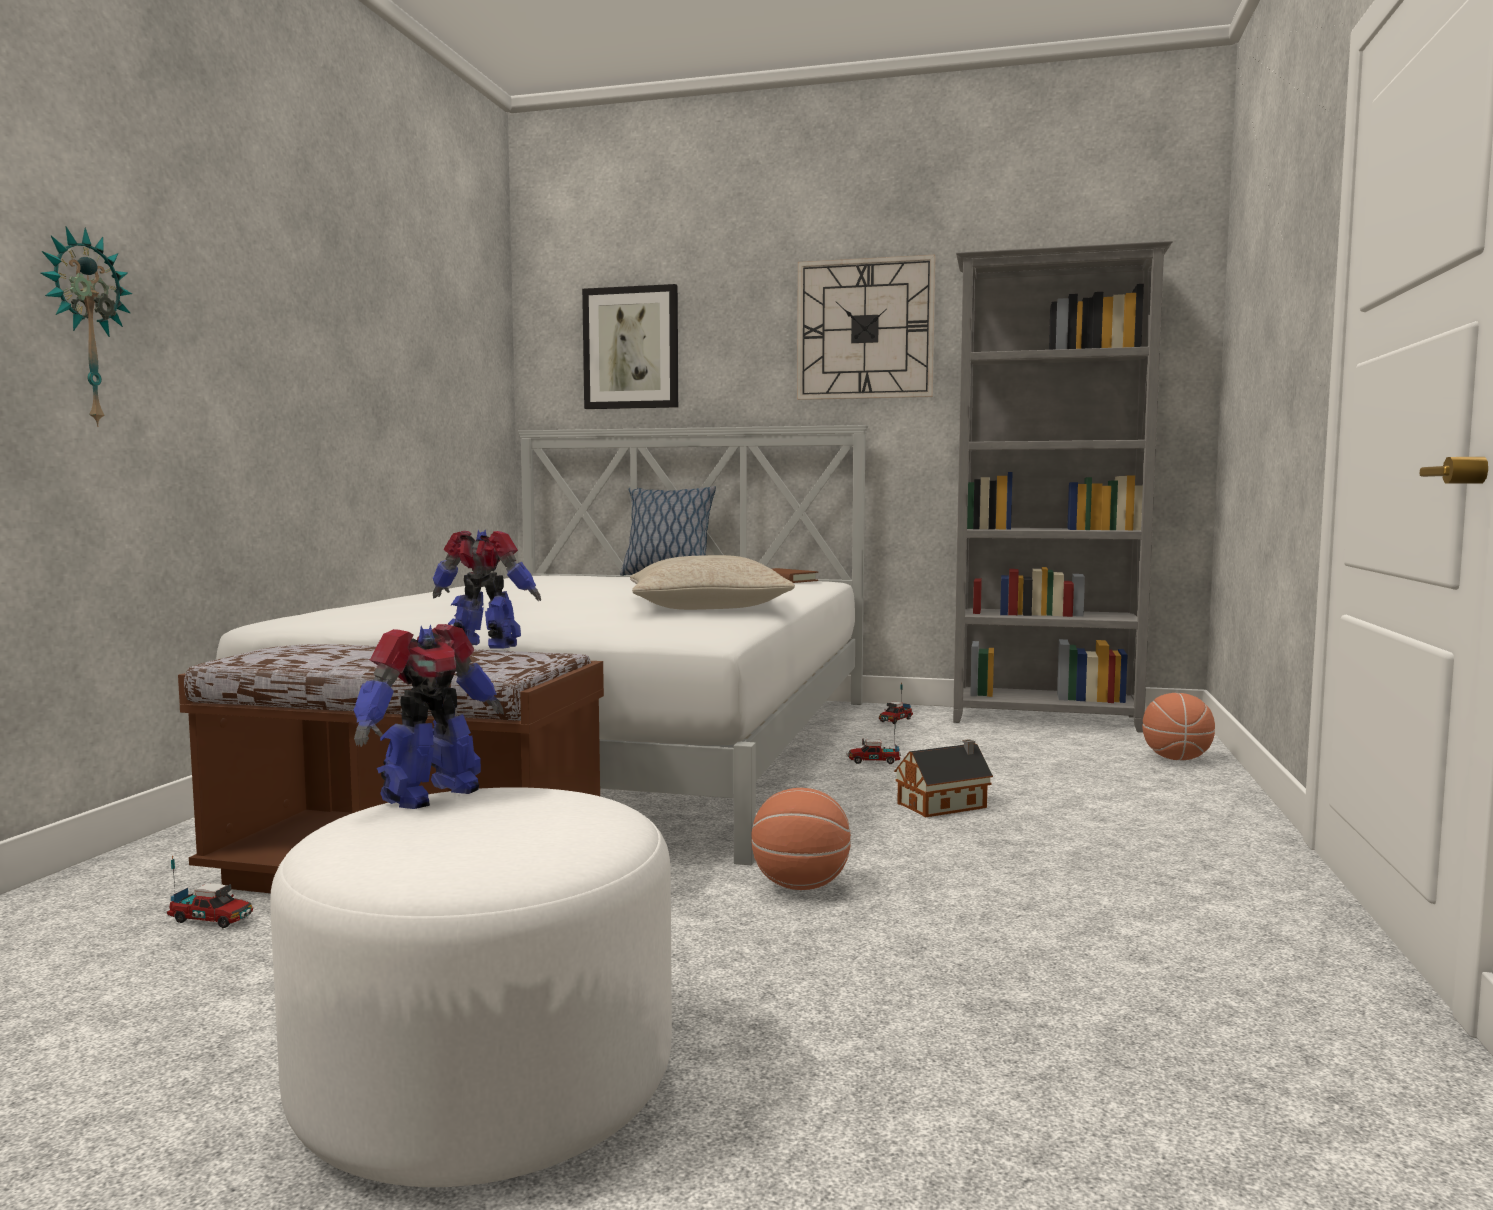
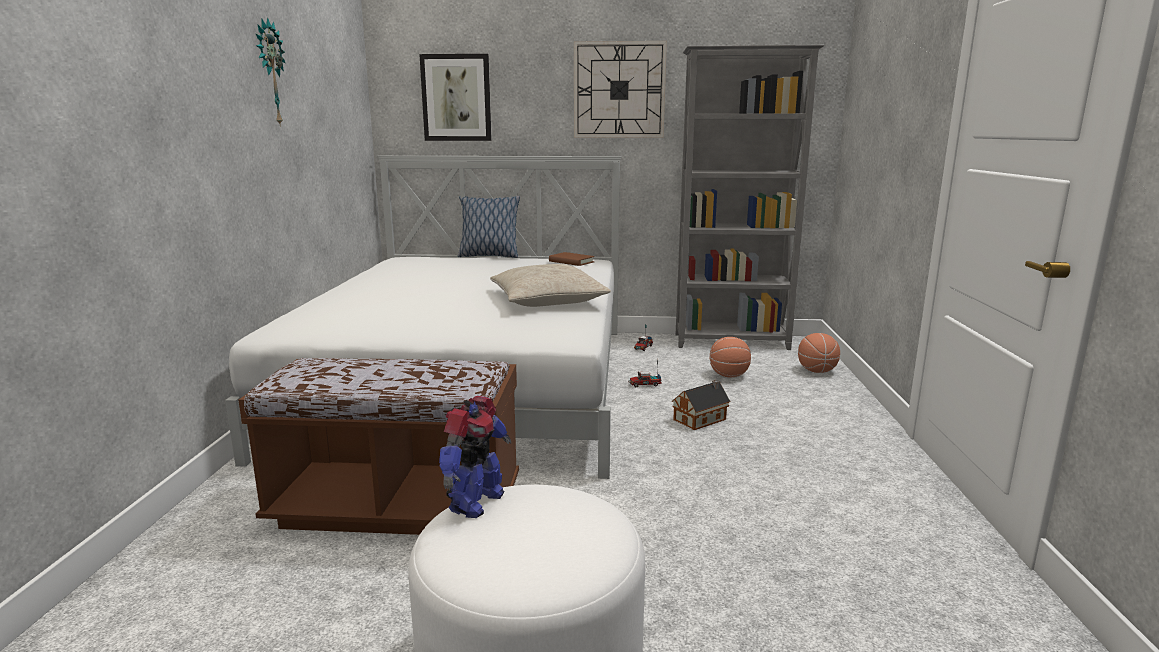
camera: 10 degrees left, 10 degrees up
(84, 328) = (119, 144): wall clock -> wall clock (269, 73)
(212, 920) = (287, 557): toy truck -> none
(484, 646) = (438, 359): toy robot -> none
(801, 885) = (645, 493): basketball -> basketball (729, 375)

